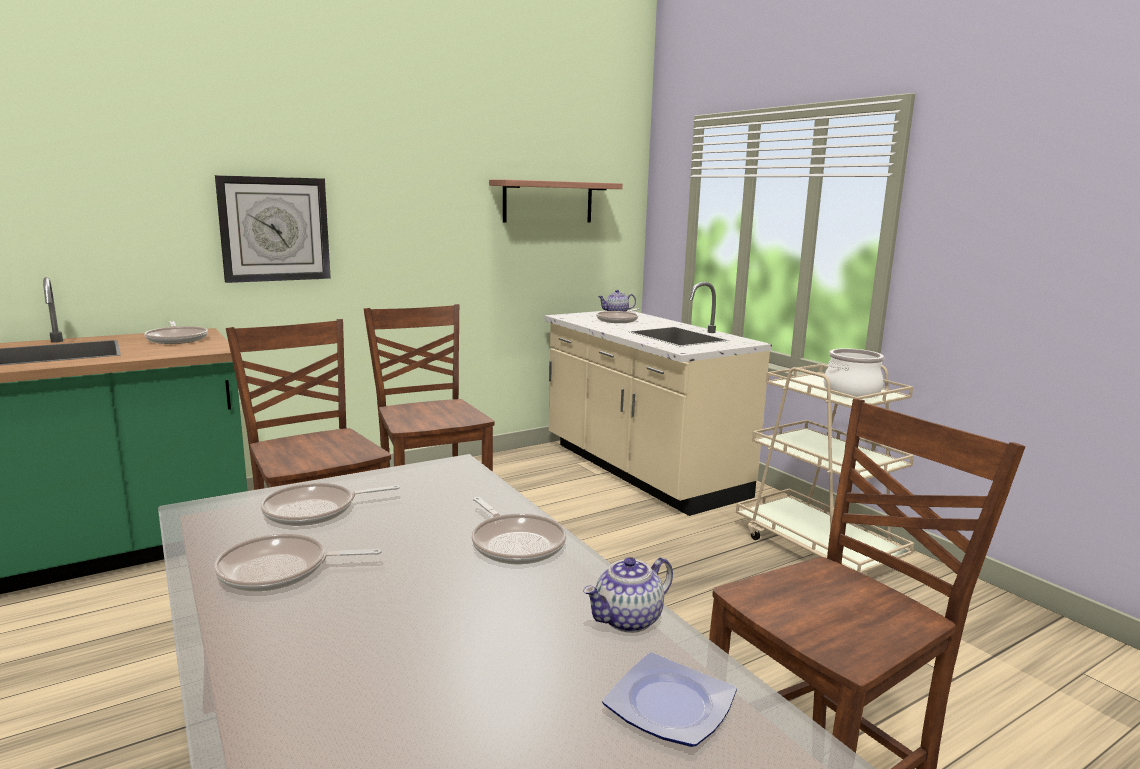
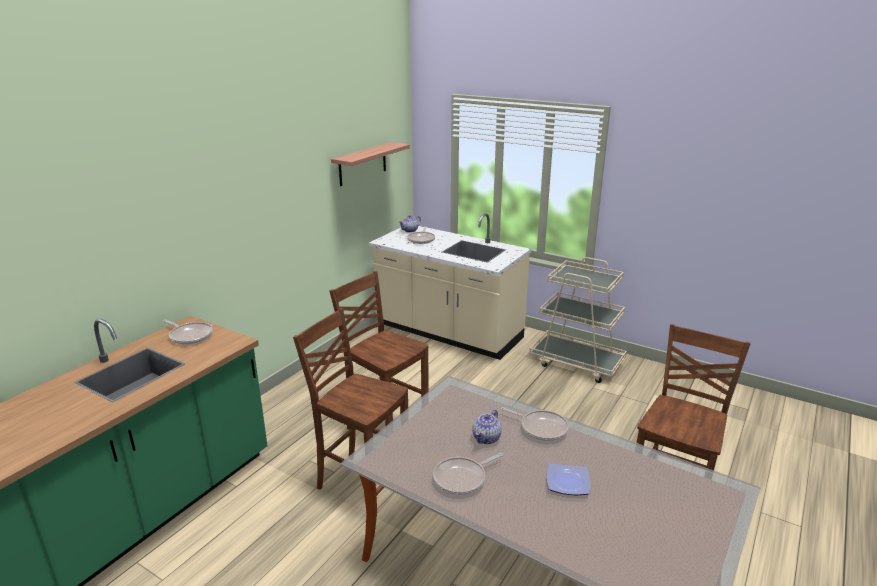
camera: 25 degrees left, 10 degrees up
(274, 229) = (215, 233): wall clock -> none
(315, 511) = (426, 439): frying pan -> none
(628, 620) = (625, 452): teapot -> teapot (486, 438)
(672, 706) = (675, 483): plate -> plate (568, 481)
(852, 392) = (595, 280): cooking pot -> none

